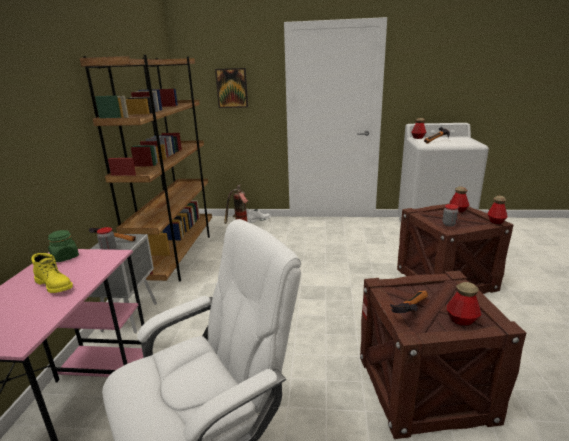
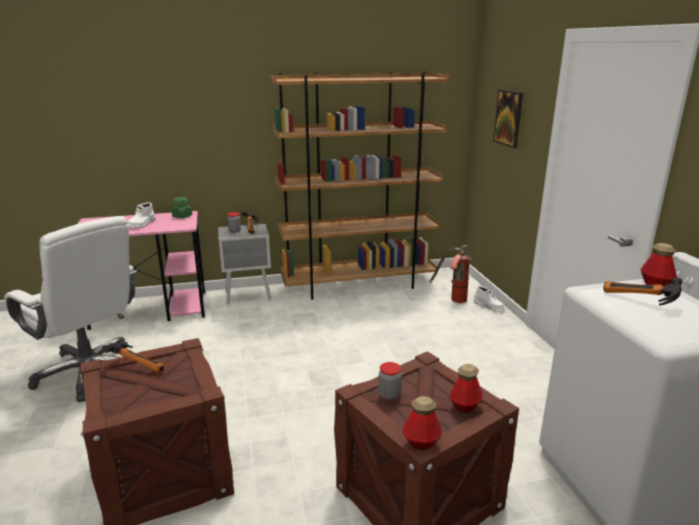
camera: 70 degrees right, 0 degrees up
(55, 285) = (142, 224): yellow boot -> white boot
(461, 320) = (117, 396): bottle -> none

